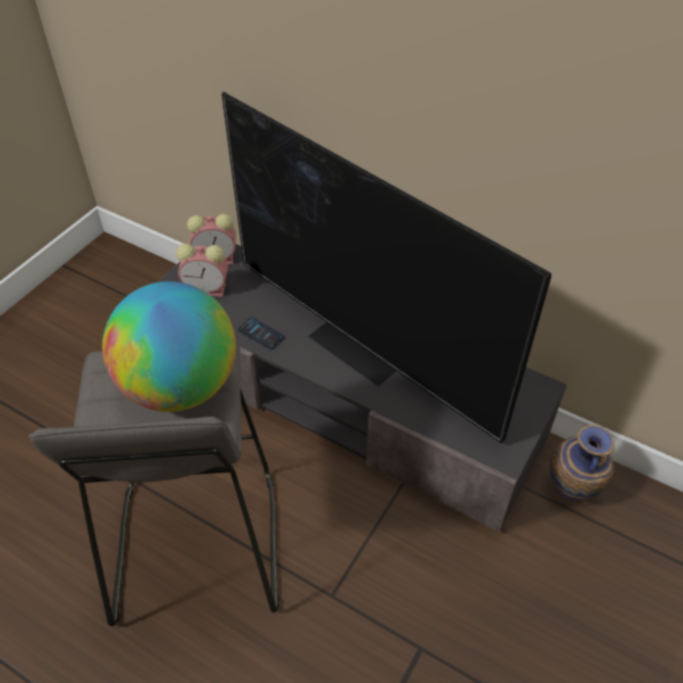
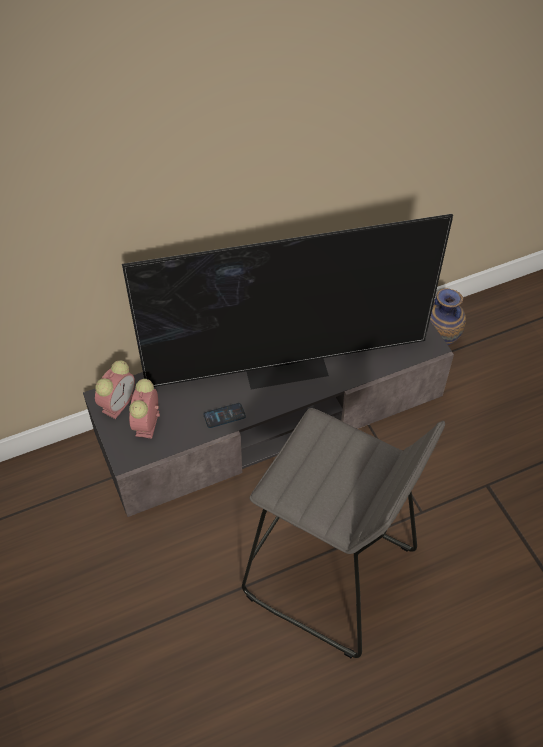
camera: 55 degrees left, 5 degrees up
(180, 386) = (332, 454): globe -> none
(208, 289) = (147, 425): alarm clock -> alarm clock turned 150 degrees clockwise

